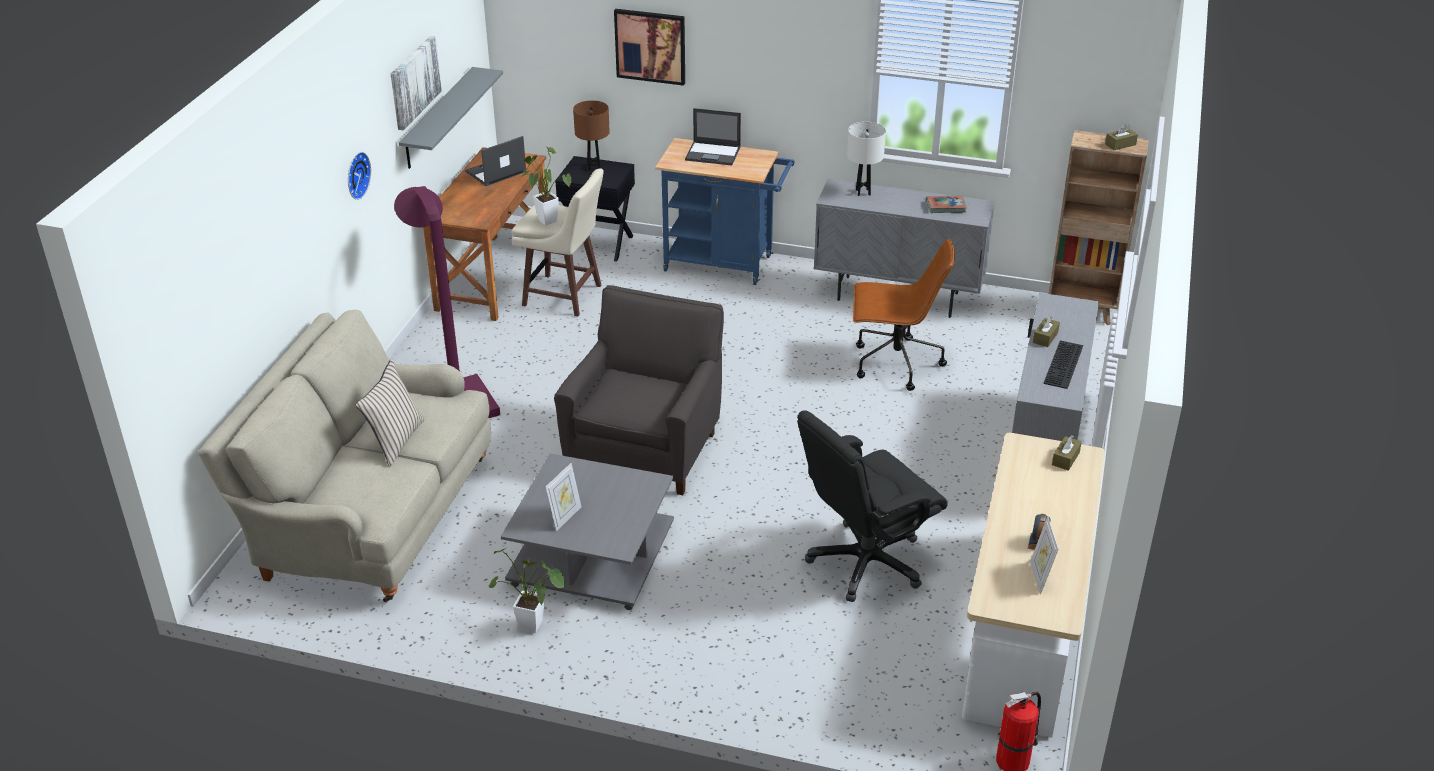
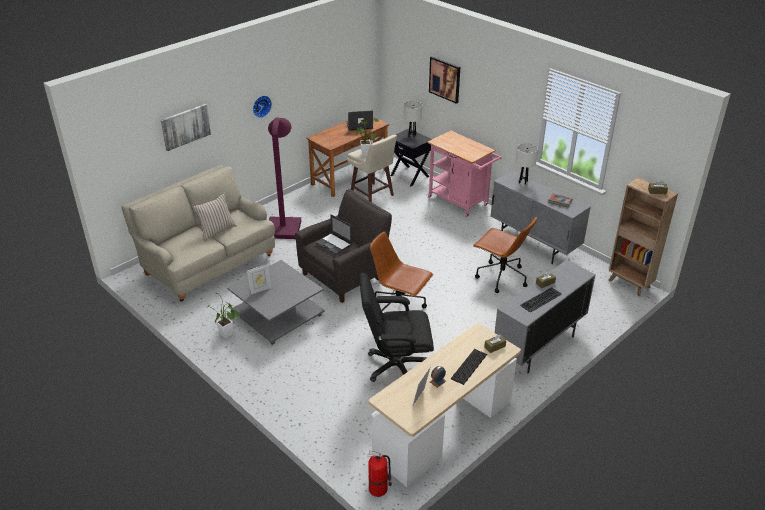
camera: 30 degrees right, 0 degrees up
(414, 82) = (314, 70): picture -> picture (185, 126)
(438, 118) = (332, 91): grey shelf -> none
(593, 167) = (412, 136): brown table lamp -> white table lamp
(713, 154) = (461, 142): laptop -> laptop (334, 244)
(725, 264) = (460, 203): blue cart -> pink cart
(787, 471) = (399, 310): none -> brown office chair
(1059, 502) = (469, 366): none -> keyboard

